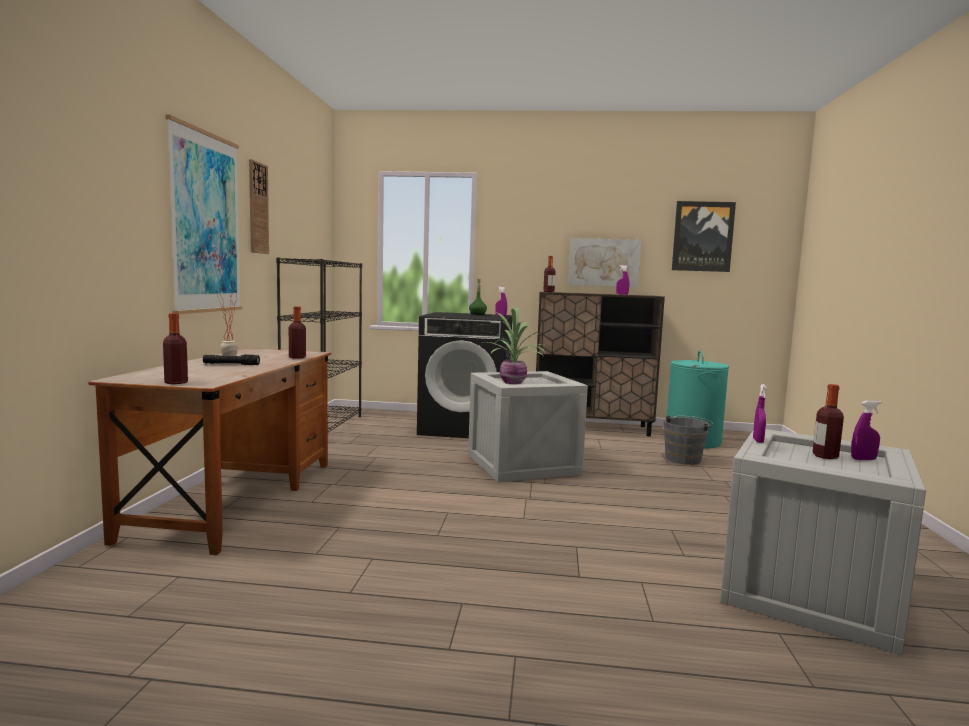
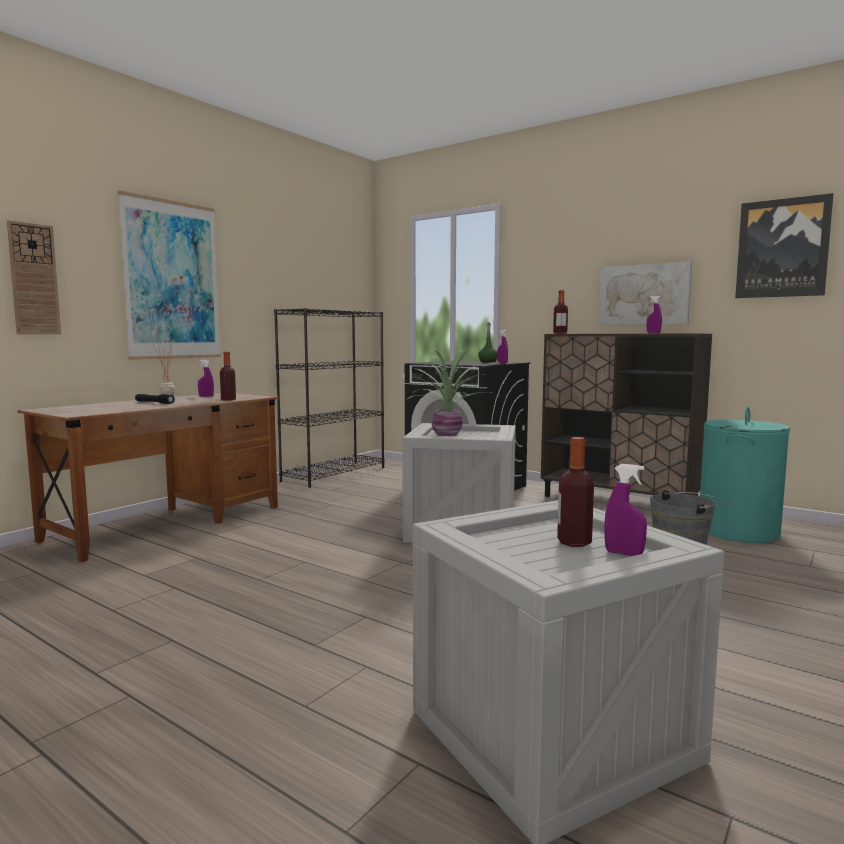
camera: 30 degrees right, 0 degrees up
(176, 382) = (61, 413): bottle -> none
(258, 208) = (247, 264): wall clock -> wall clock (34, 279)
(758, 441) = (510, 512): purple spray bottle -> purple spray bottle (206, 396)

